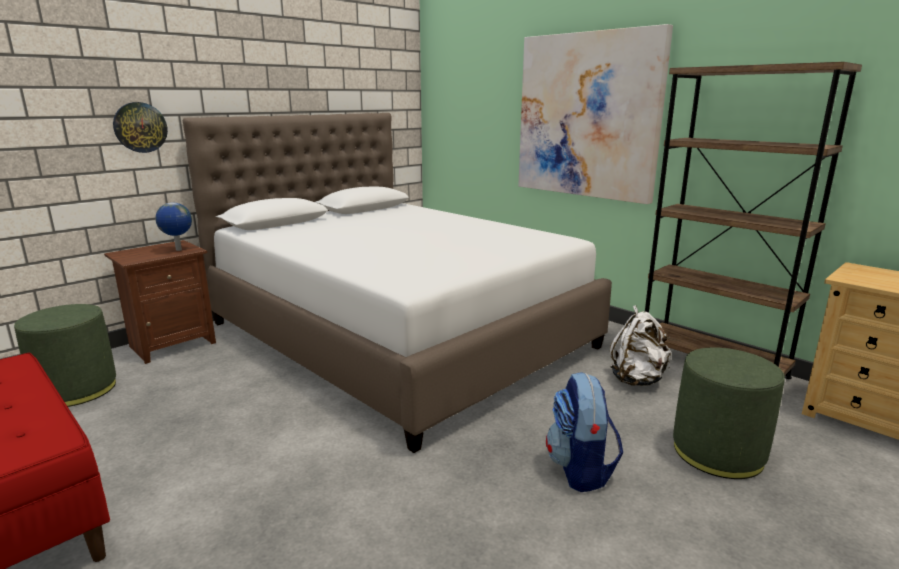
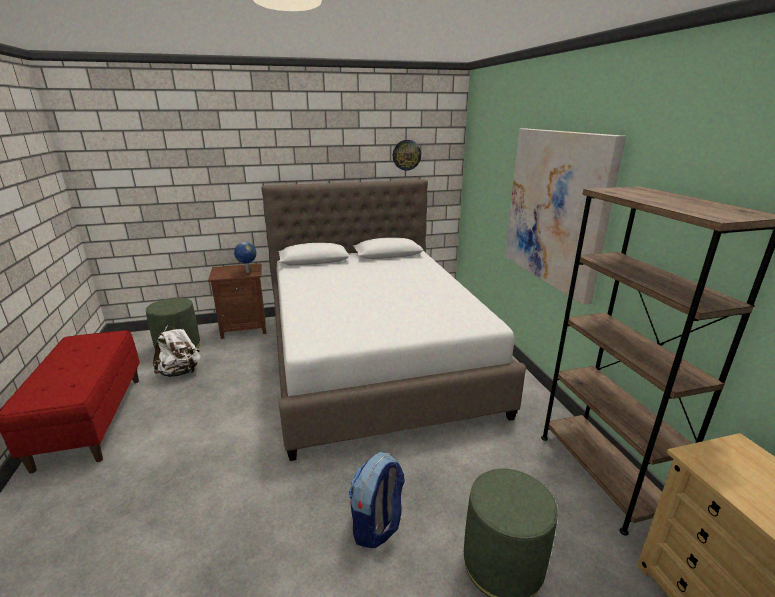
camera: 30 degrees right, 5 degrees up
(140, 127) = (237, 191): wall clock -> wall clock (406, 155)
(637, 379) = (511, 463): white backpack -> white backpack (180, 372)

